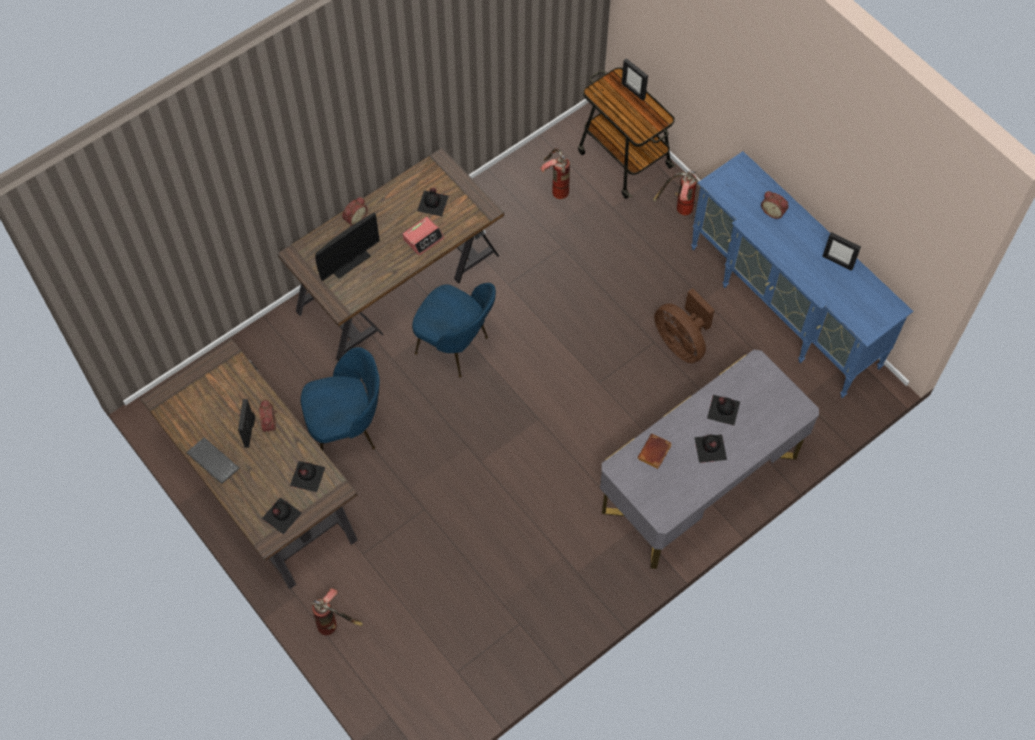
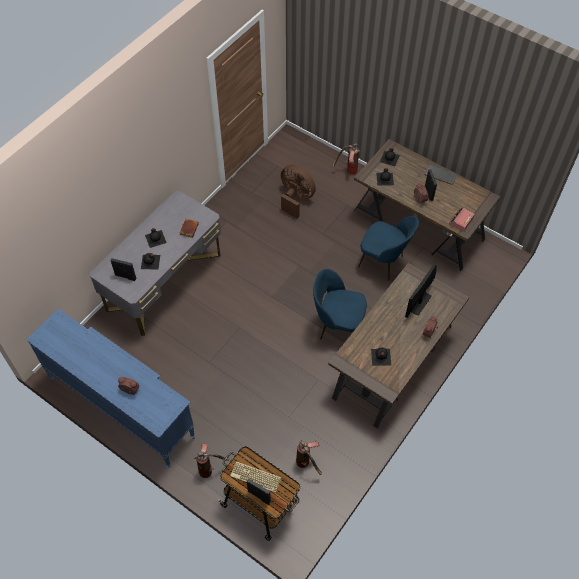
camera: 165 degrees right, 5 degrees down
(348, 431) = (384, 264): blue chair -> blue chair turned 120 degrees counterclockwise
(423, 238) = (377, 329): alarm clock -> alarm clock (461, 221)
(633, 110) = (255, 477): none -> keyboard
(681, 342) = (190, 366): brown fan -> brown fan (296, 199)
(838, 261) = (79, 363): picture frame -> picture frame (125, 277)

